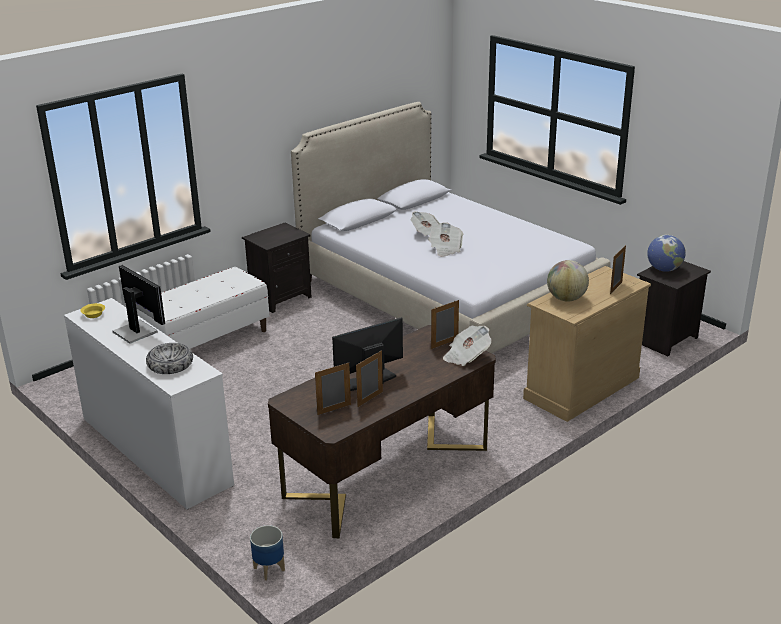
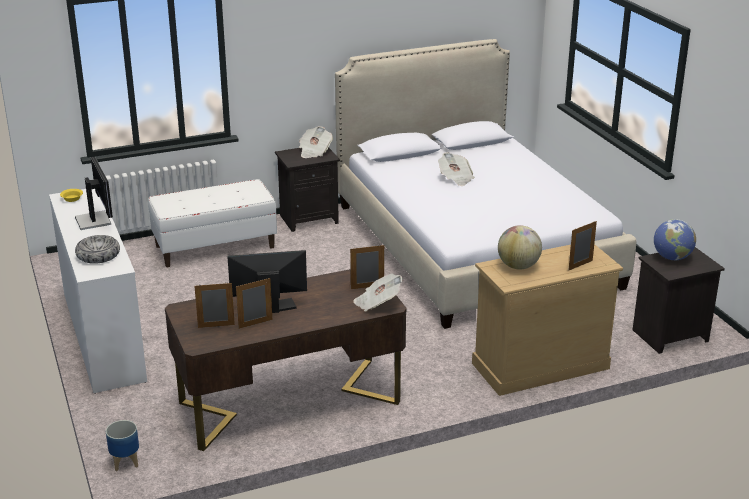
camera: 20 degrees right, 0 degrees up
(445, 249) = (460, 196): newspaper -> newspaper (314, 152)

